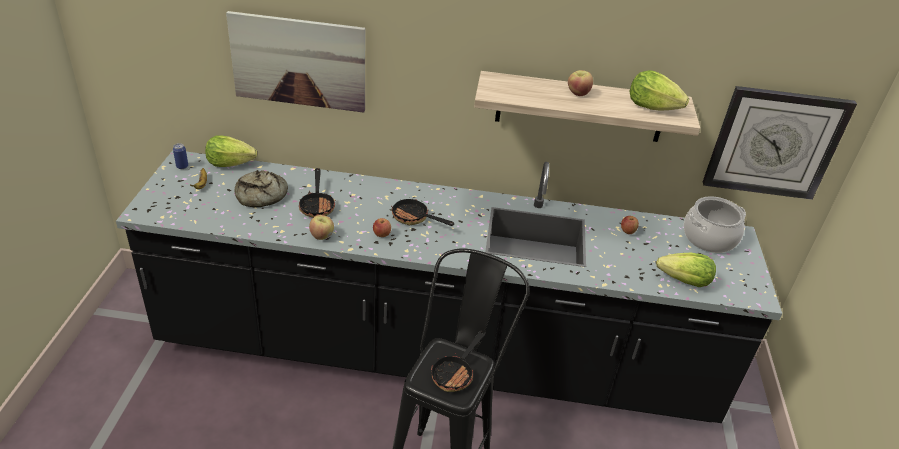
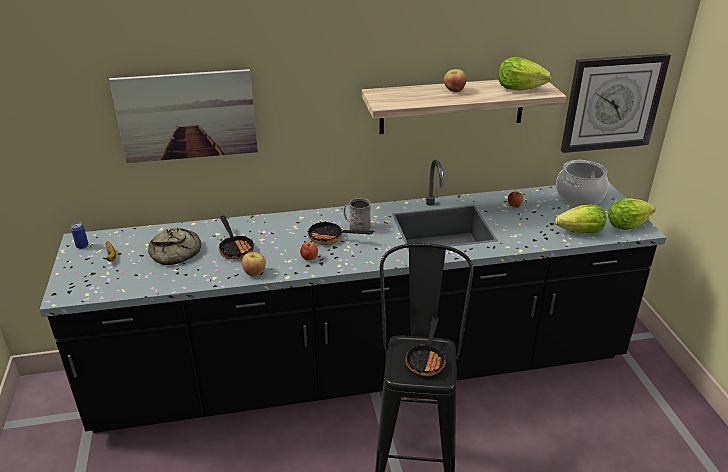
camera: 15 degrees left, 5 degrees down
(230, 163) = (129, 233): lettuce -> lettuce (626, 225)
(447, 212) = (357, 226): none -> grey mug

